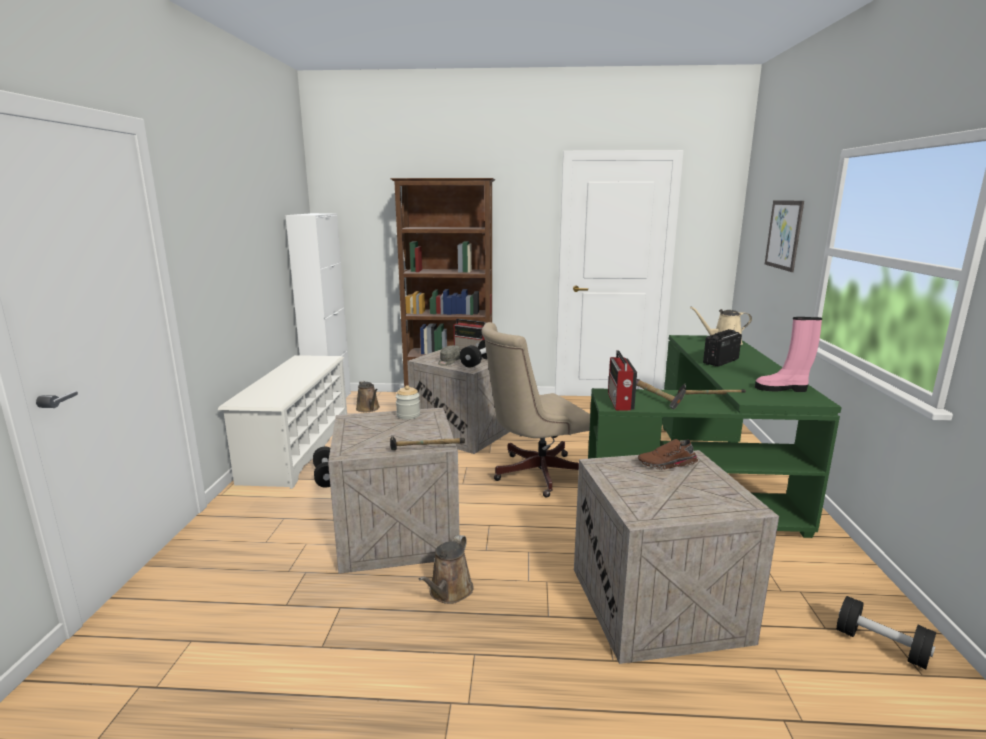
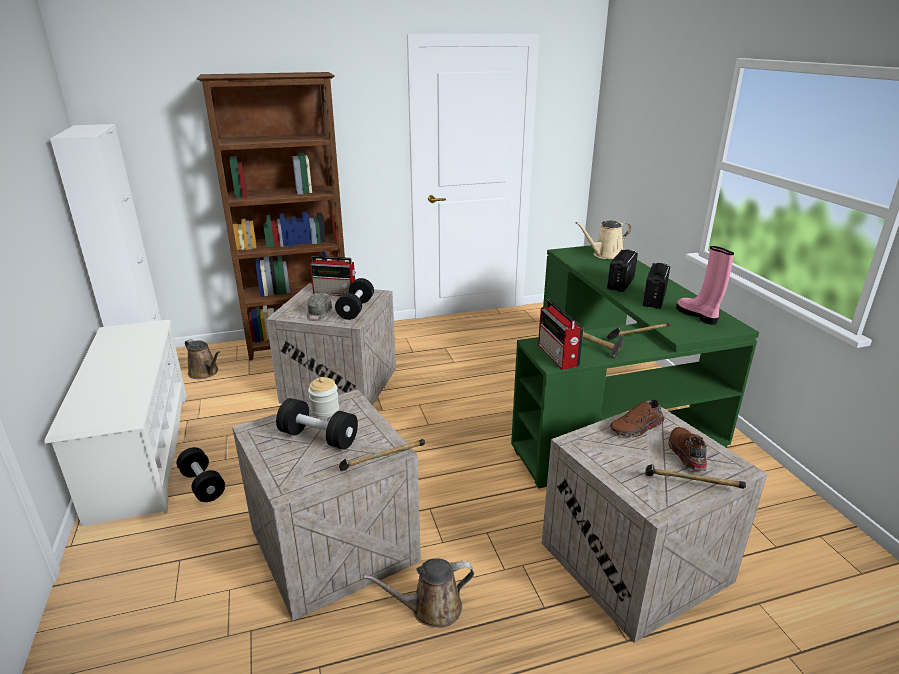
camera: 20 degrees left, 10 degrees up
(449, 592) = (431, 608): brown watering can -> brown watering can turned 75 degrees clockwise
(534, 474) = (444, 429): beige office chair -> none
(686, 509) = (689, 485): none -> hammer
(701, 488) = (685, 453): none -> brown shoe
(745, 374) = (654, 299): none -> radio
(782, 389) = (697, 315): pink boot -> pink boot turned 75 degrees clockwise
(783, 234) = (658, 137): picture -> none
(881, 646) = (822, 553): black dumbbell -> black dumbbell (318, 437)

